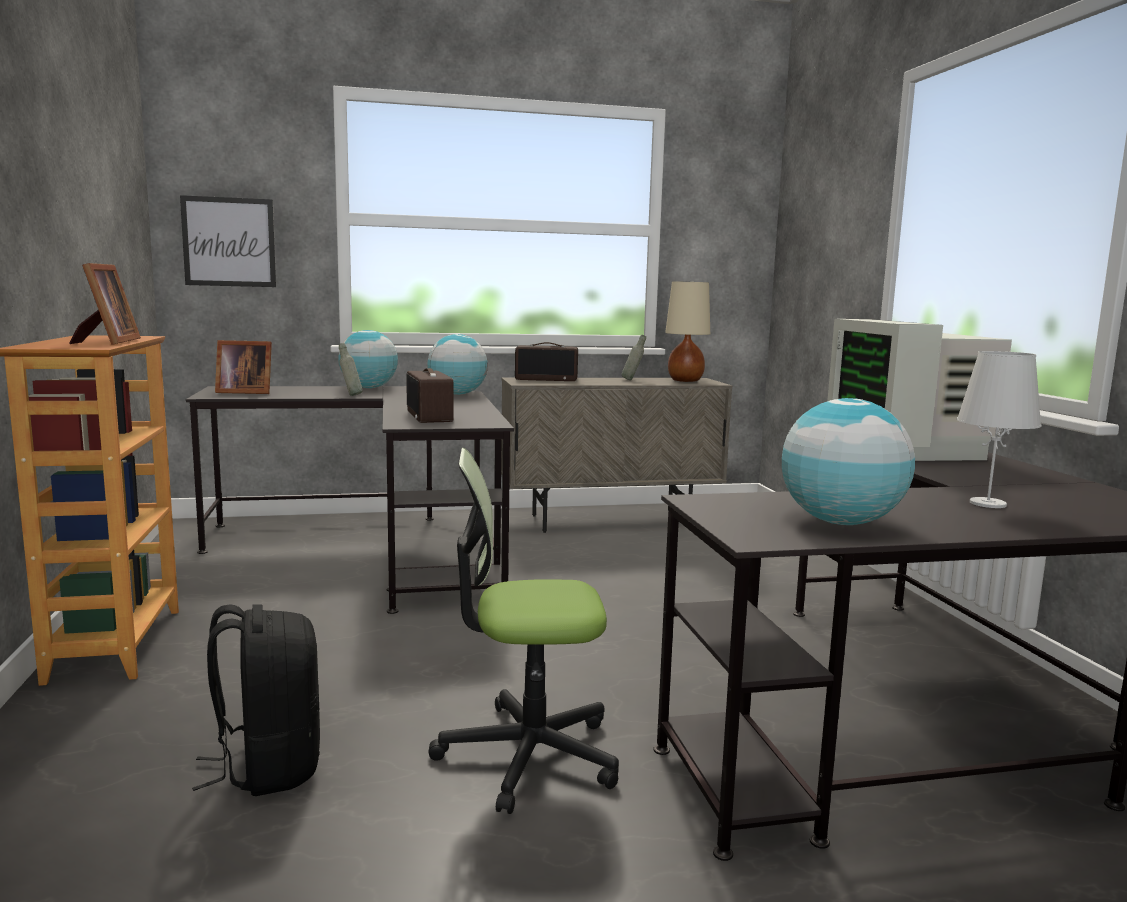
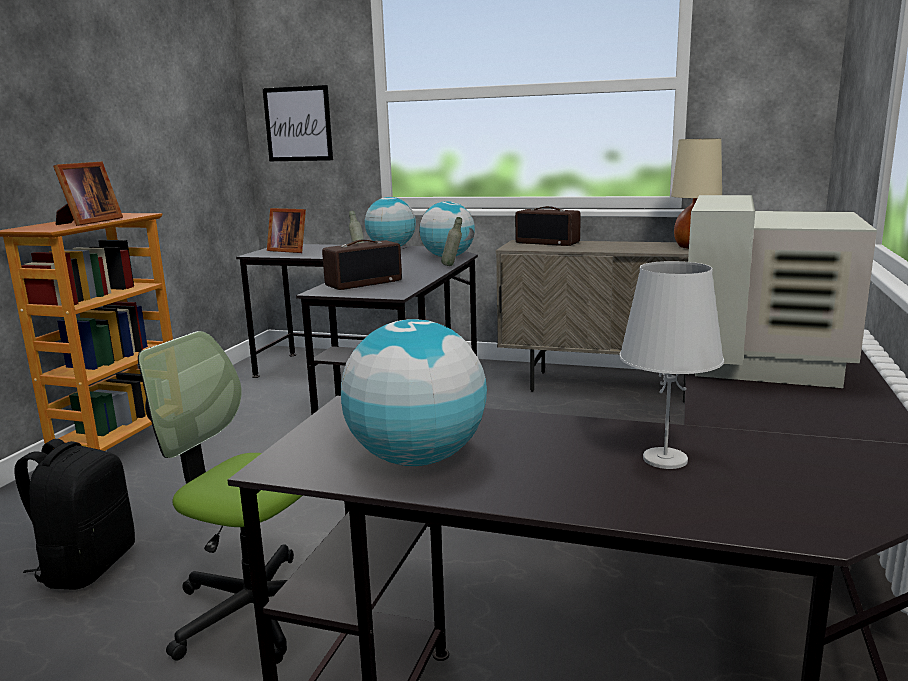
camera: 30 degrees right, 5 degrees up
(430, 416) = (364, 283): radio -> radio turned 135 degrees counterclockwise
(632, 380) = (635, 245): grey bottle -> grey bottle (452, 266)

